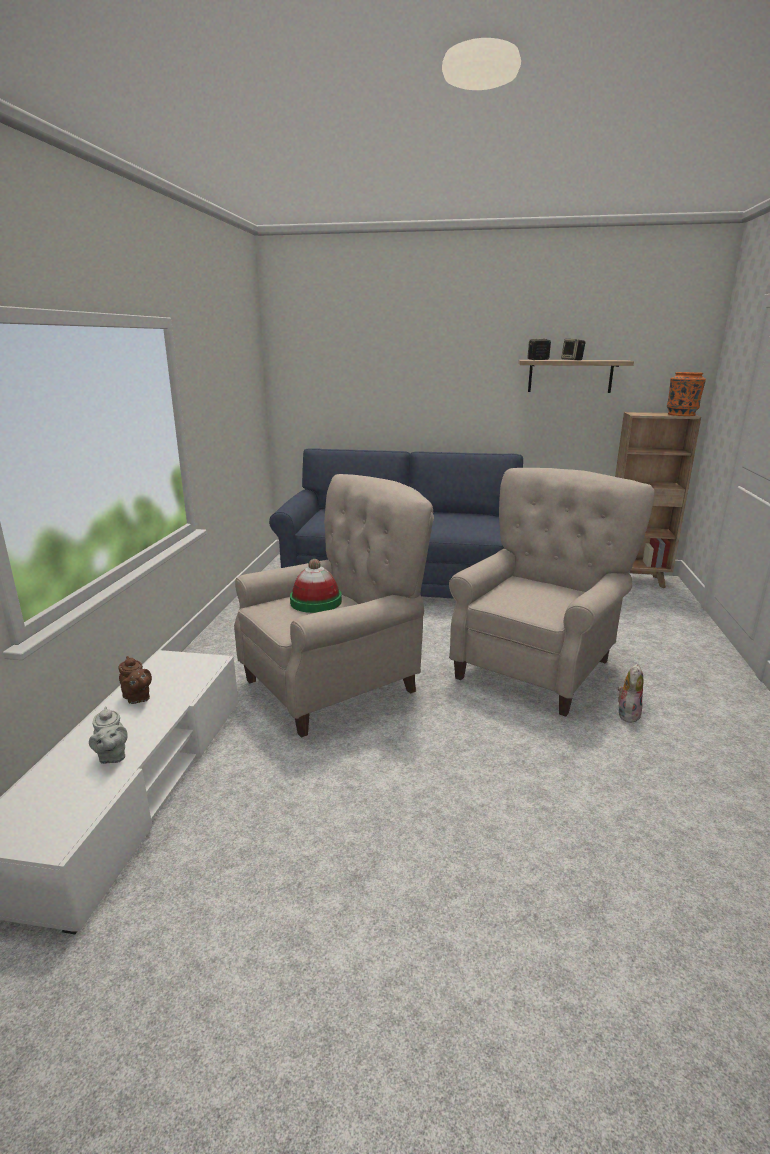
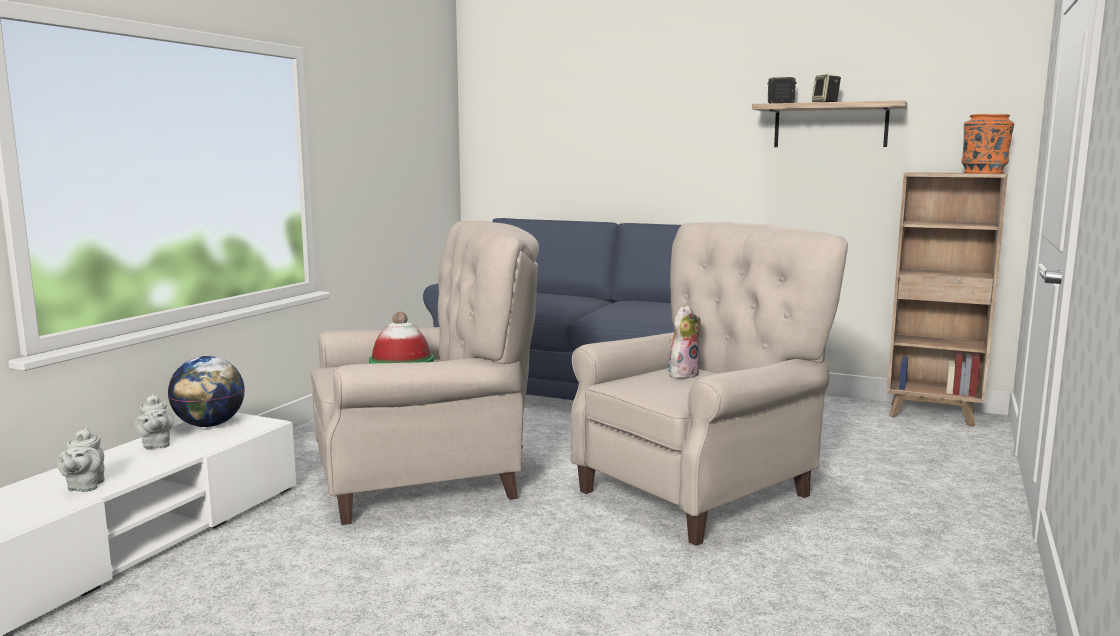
camera: 15 degrees right, 10 degrees down
(137, 698) = (156, 445): brown teapot -> grey teapot
(165, 669) = (209, 425): none -> globe
(627, 714) = (788, 553): plush toy -> plush toy (682, 374)

